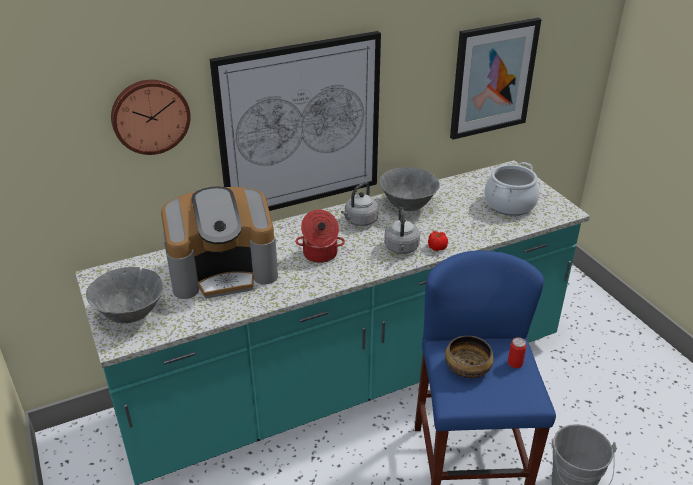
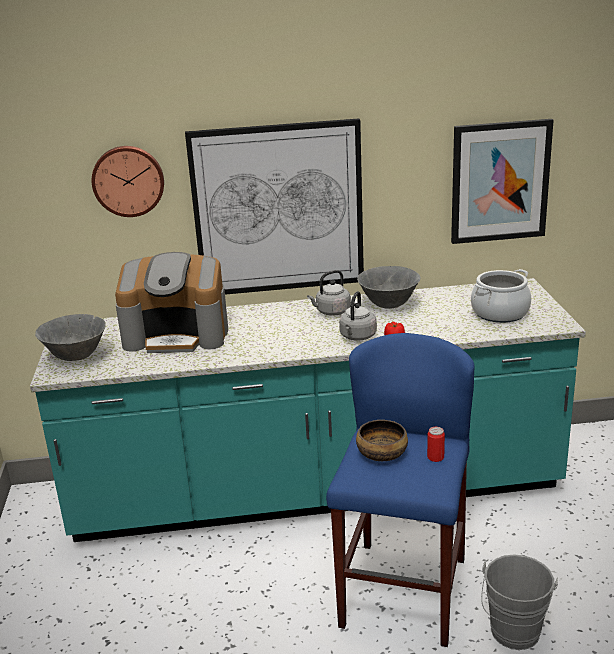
camera: 20 degrees right, 10 degrees down
(320, 254) = (274, 333): cooking pot -> none

